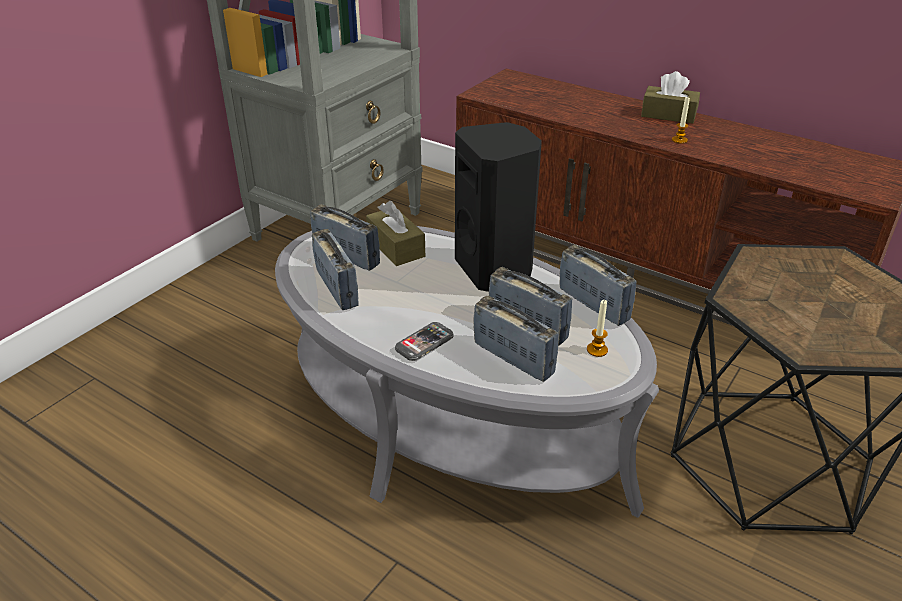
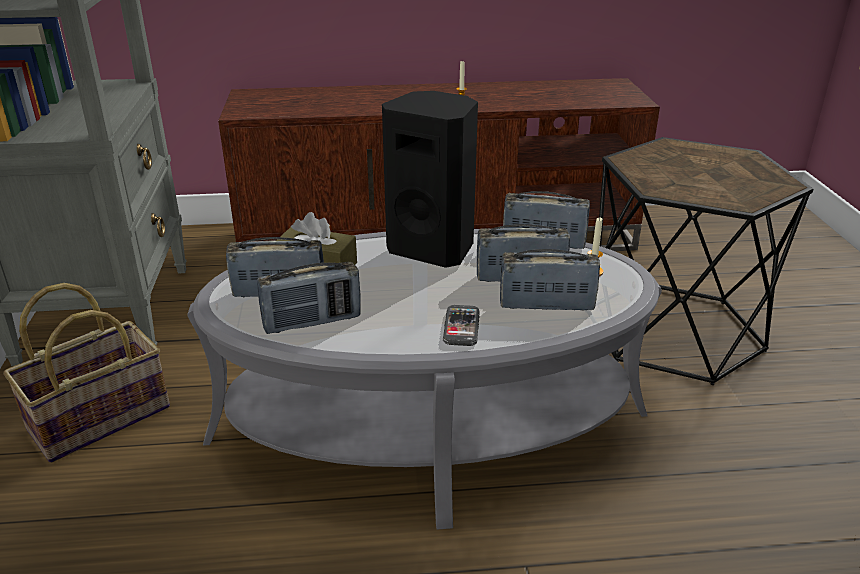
camera: 40 degrees left, 5 degrees down
(263, 299) = (99, 417): none -> basket
(337, 288) = (312, 322): radio -> radio turned 135 degrees clockwise
(668, 115) = (425, 89): brown tissue box -> none

